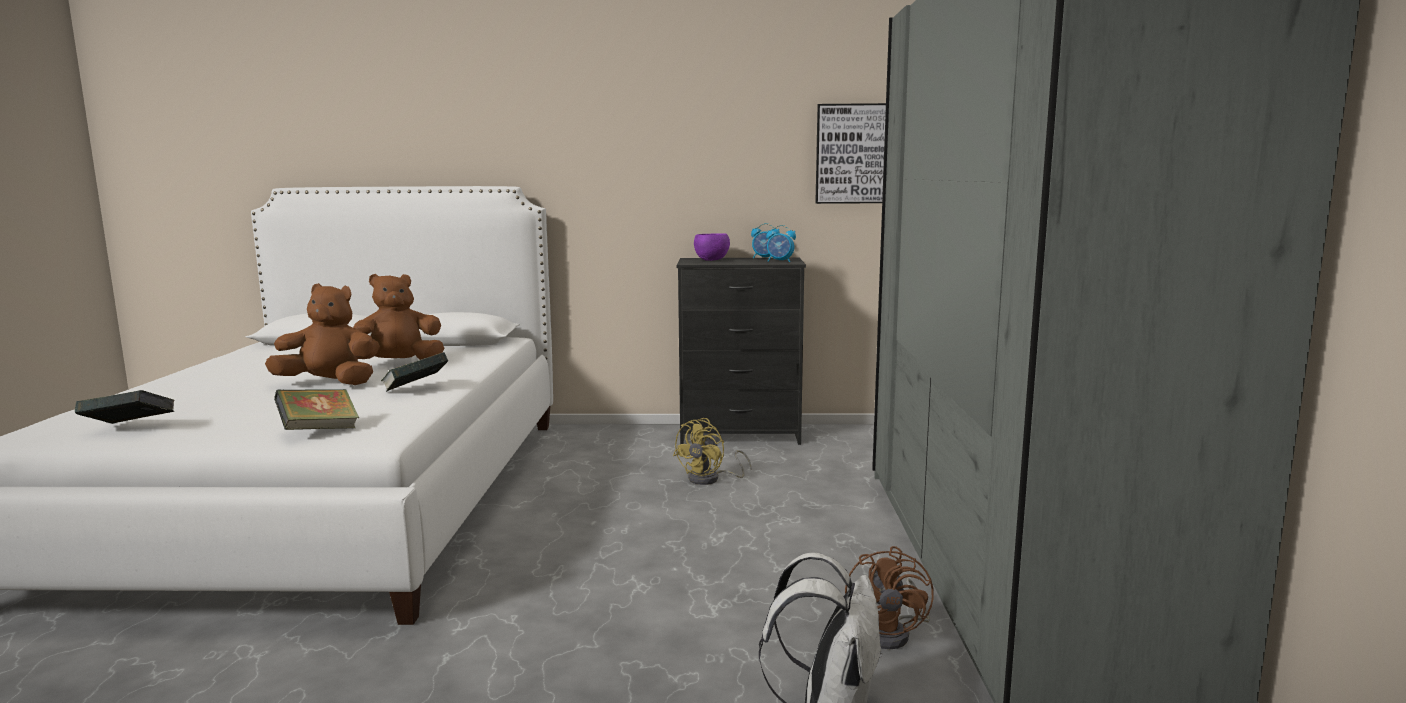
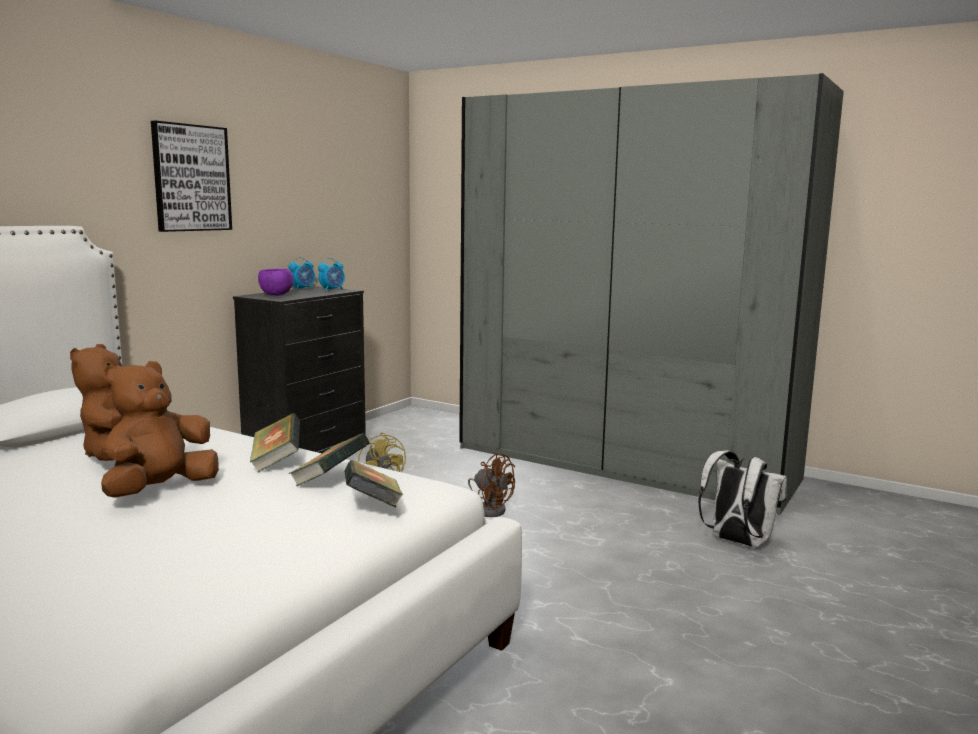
camera: 60 degrees left, 0 degrees up
(129, 428) = (192, 593): book -> book (330, 481)
(855, 154) = (346, 194): picture -> picture (191, 178)
(893, 634) = (667, 505): brown fan -> brown fan (490, 509)

